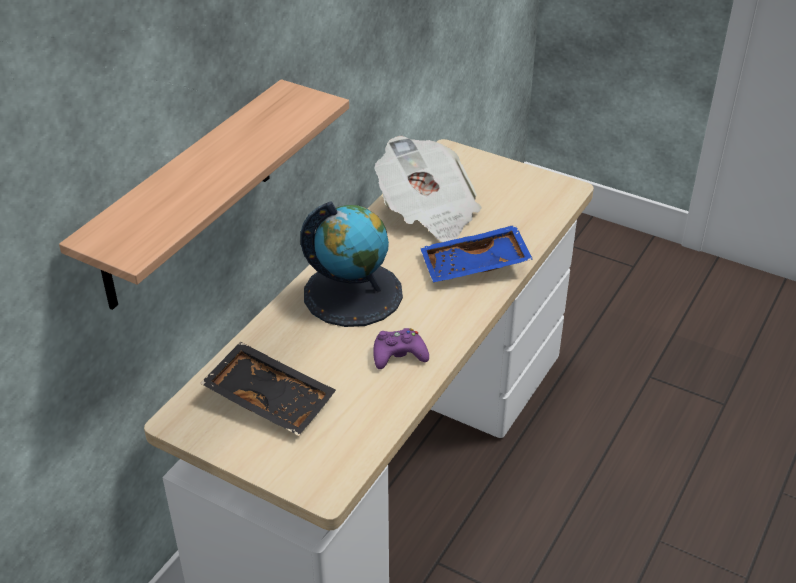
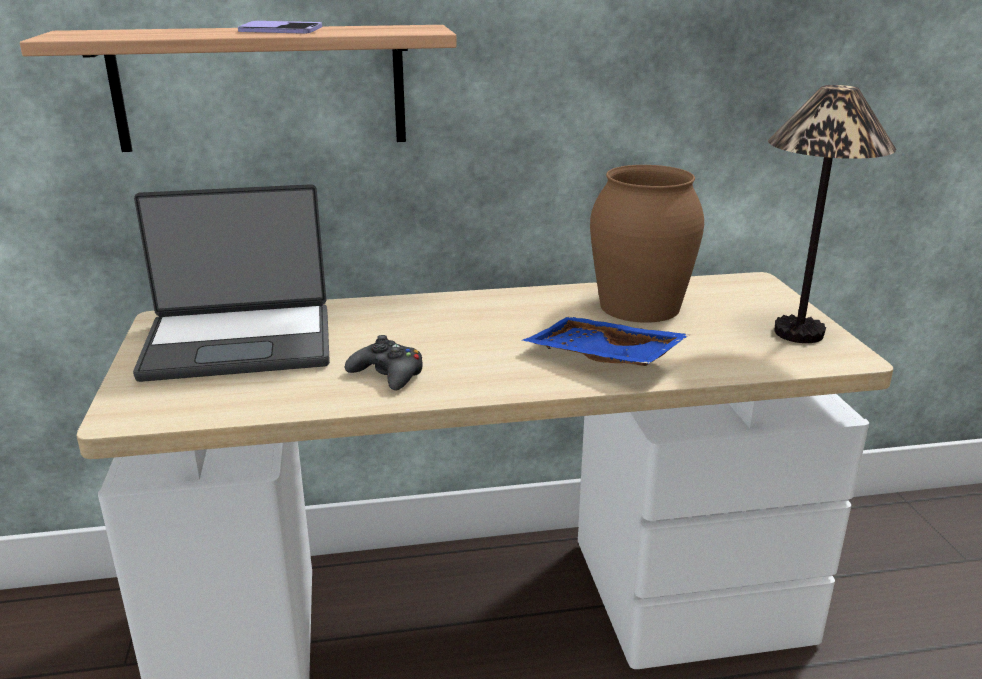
camera: 50 degrees right, 15 degrees down
(235, 152) = (280, 30): none -> phone
(271, 398) = (240, 343): black tray -> laptop
(353, 293) = (449, 321): globe -> none
(399, 355) = (388, 374): purple game controller -> black game controller
(428, 212) = (640, 307): newspaper -> brown vase
(527, 184) = (800, 333): none -> table lamp

